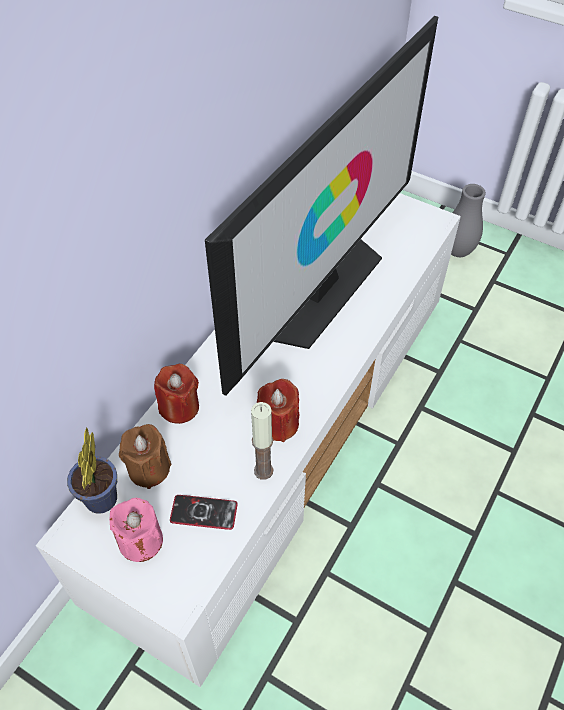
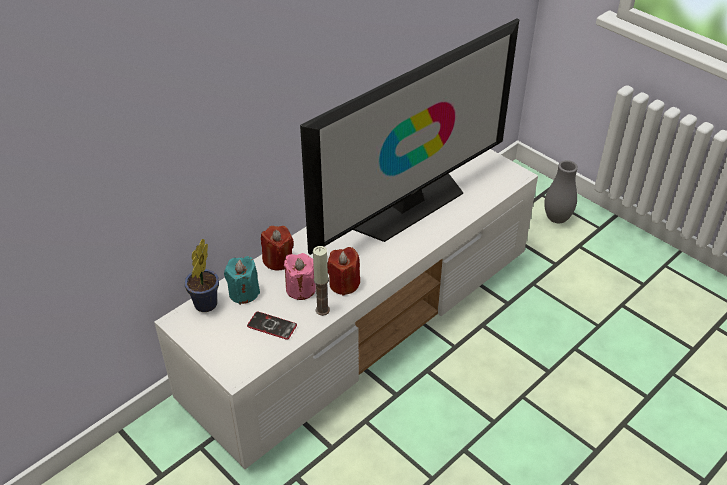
camera: 15 degrees right, 10 degrees down
(140, 541) = (223, 333): pink candle -> pink candle (300, 289)
(149, 468) = (244, 293): brown candle -> turquoise candle

